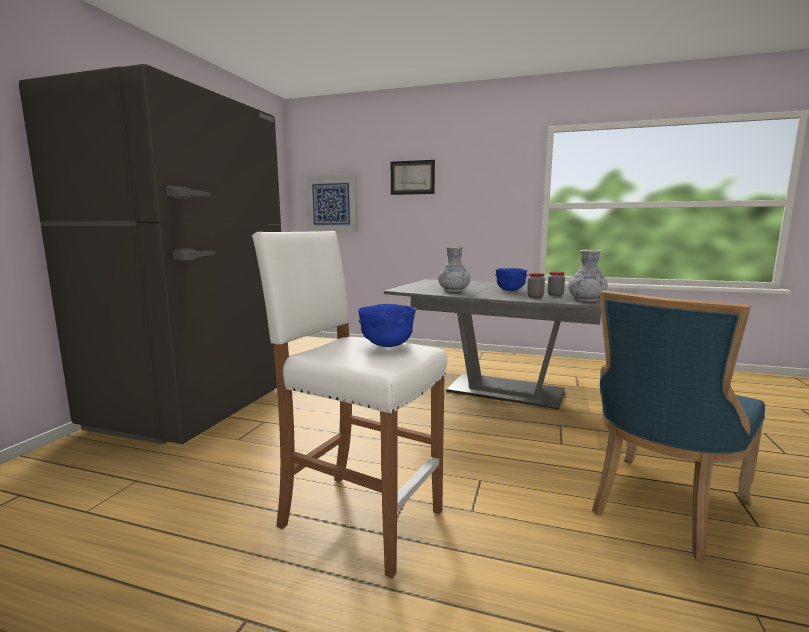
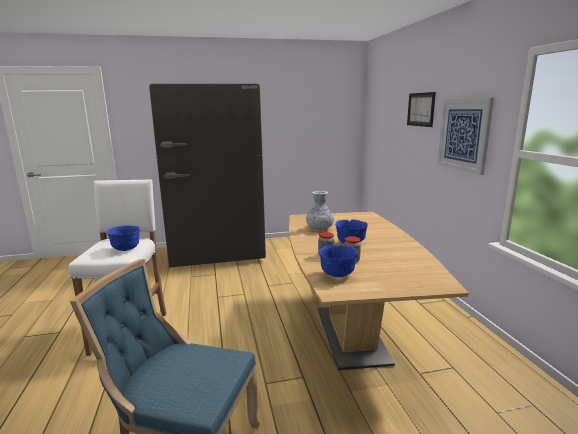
camera: 60 degrees right, 5 degrees up
(331, 204) = (380, 129): picture -> picture (464, 134)
(505, 391) = (351, 334): grey dining table -> brown dining table
(586, 299) = (337, 275): vase -> blue bowl

